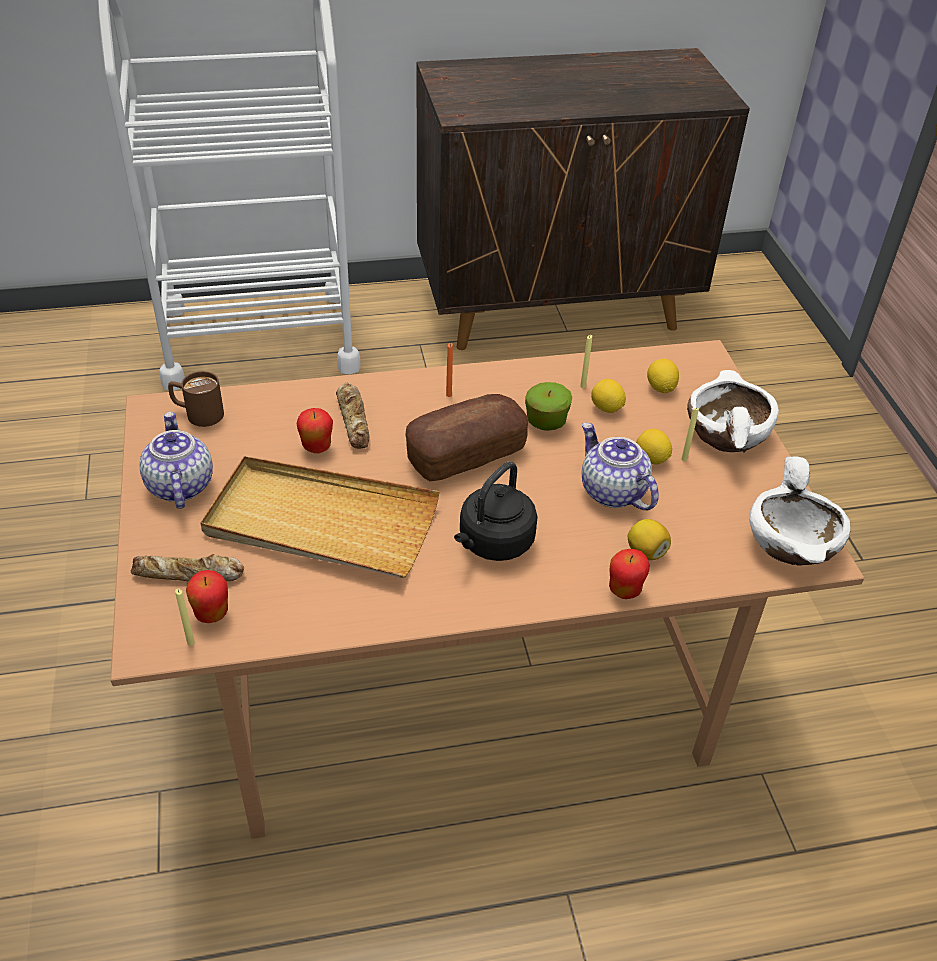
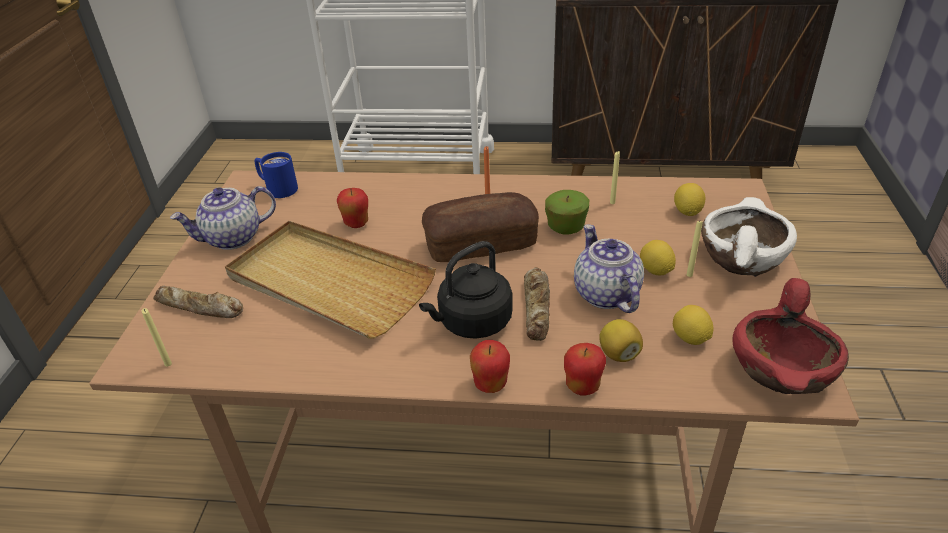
camera: 20 degrees right, 5 degrees down
(179, 485) = (232, 238): teapot -> teapot turned 120 degrees counterclockwise
(197, 414) = (277, 188): brown mug -> blue mug
(212, 614) = (199, 343): apple -> apple (490, 384)
(354, 420) = (398, 207): bread -> bread (537, 308)
(606, 408) = (627, 223): lemon -> lemon (690, 338)
(792, 543) = (782, 369): white bowl -> red bowl

